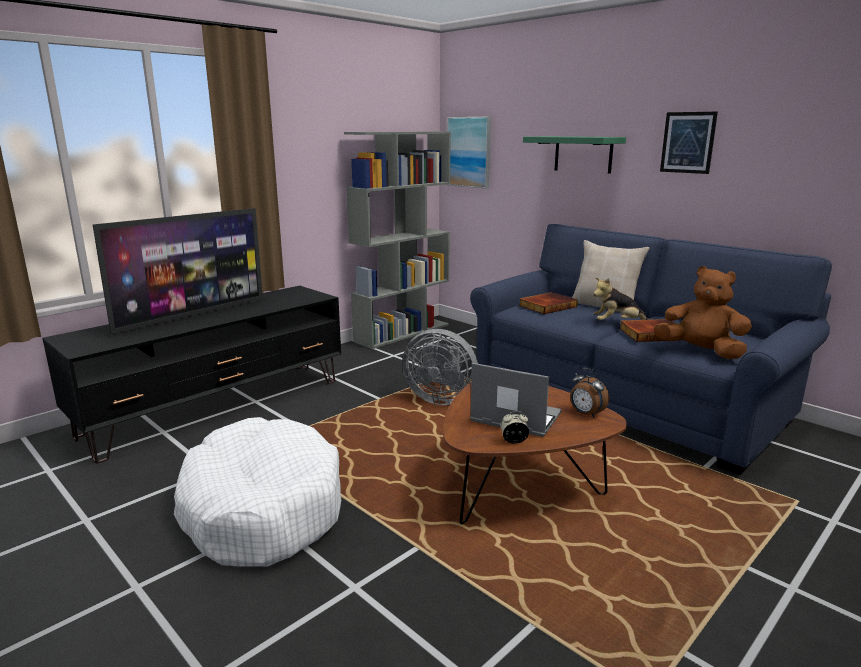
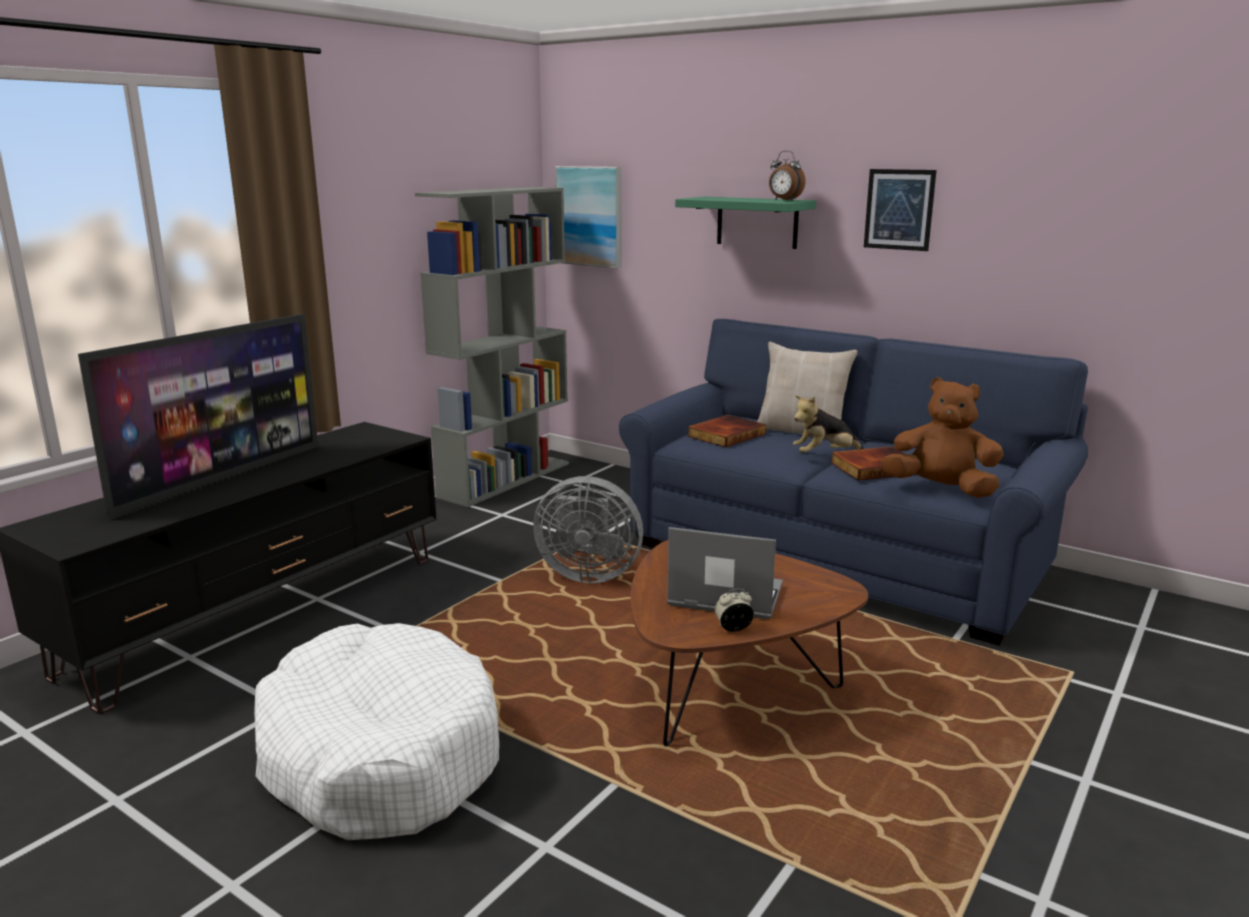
camera: 10 degrees left, 0 degrees up
(586, 414) = (813, 584): alarm clock -> alarm clock (784, 200)

